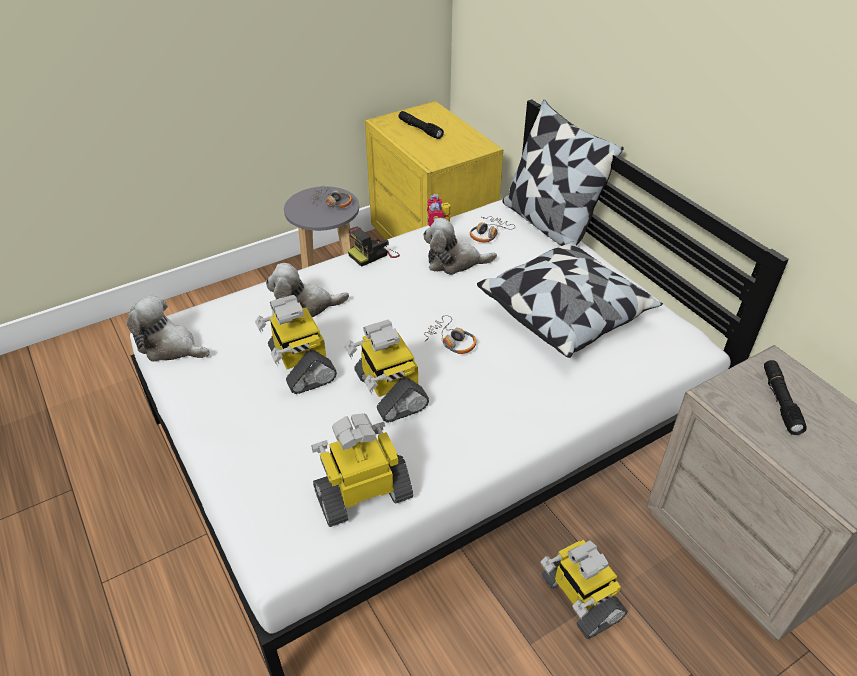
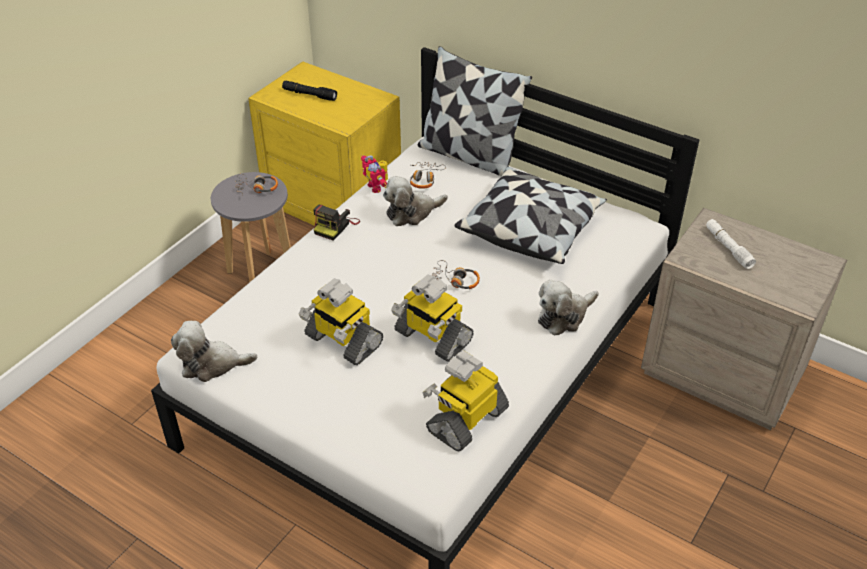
camera: 25 degrees left, 0 degrees up
(305, 307) = (308, 291): plush toy -> plush toy (564, 316)
(579, 598) = (626, 454): toy robot -> none
(780, 401) = (728, 248): black flashlight -> white flashlight

